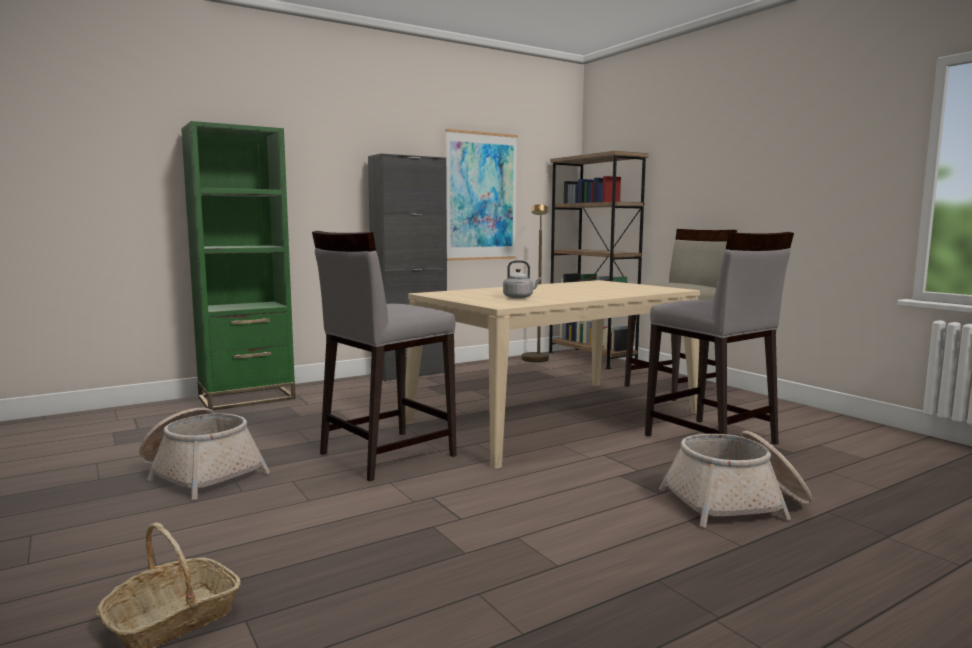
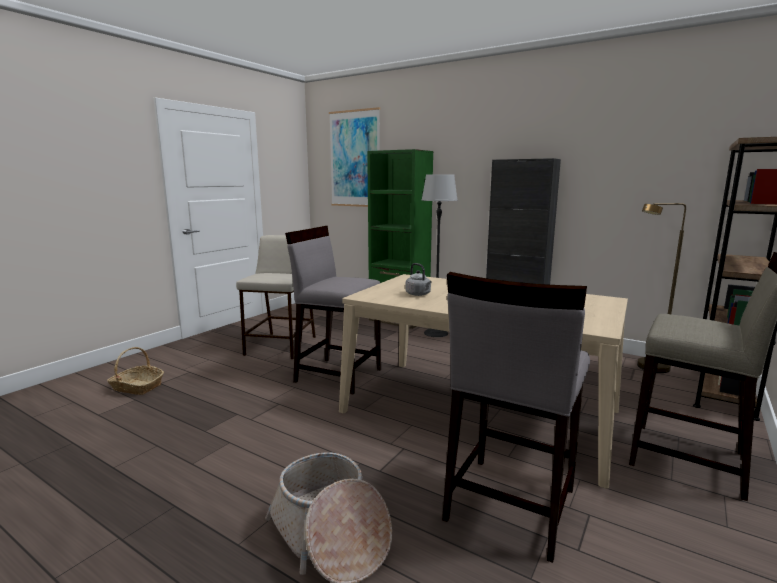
camera: 65 degrees right, 5 degrees up
(201, 473) = (281, 346): basket -> beige stool
(333, 393) = (436, 333): none -> floor lamp
(481, 196) = (620, 192): picture -> picture (355, 159)

